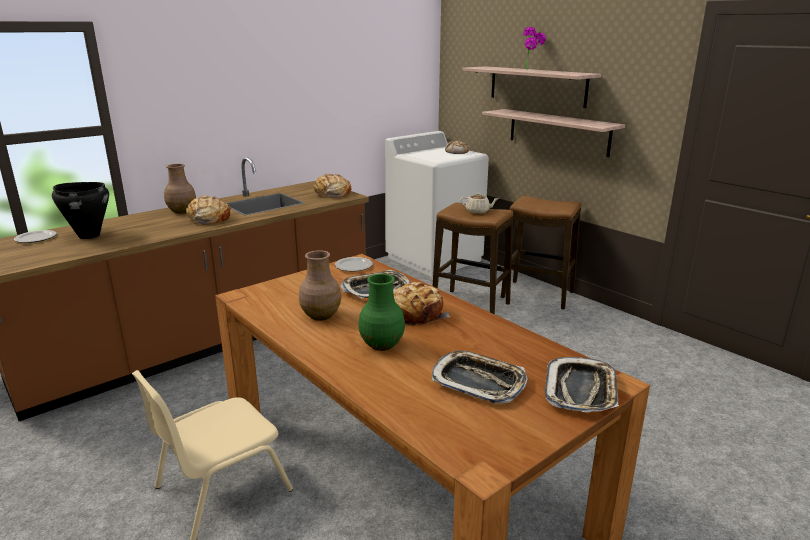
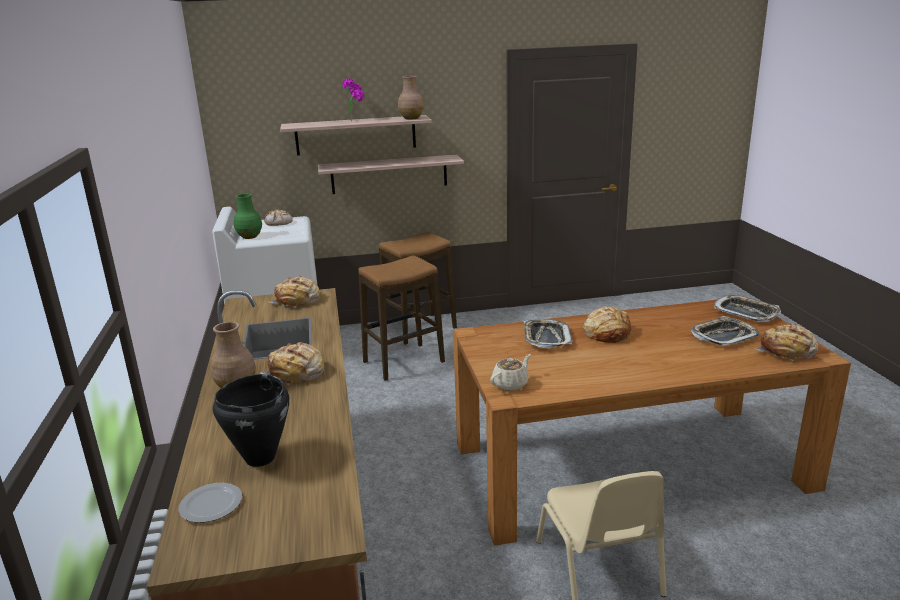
camera: 60 degrees left, 0 degrees up
(320, 315) = (582, 368): brown vase -> brown vase (411, 118)
(353, 266) = (483, 337): plate -> none
(381, 344) = (652, 354): green vase -> green vase (249, 237)
(471, 435) = (787, 351): none -> bread
(478, 211) = (399, 266): beige teapot -> beige teapot (510, 384)

